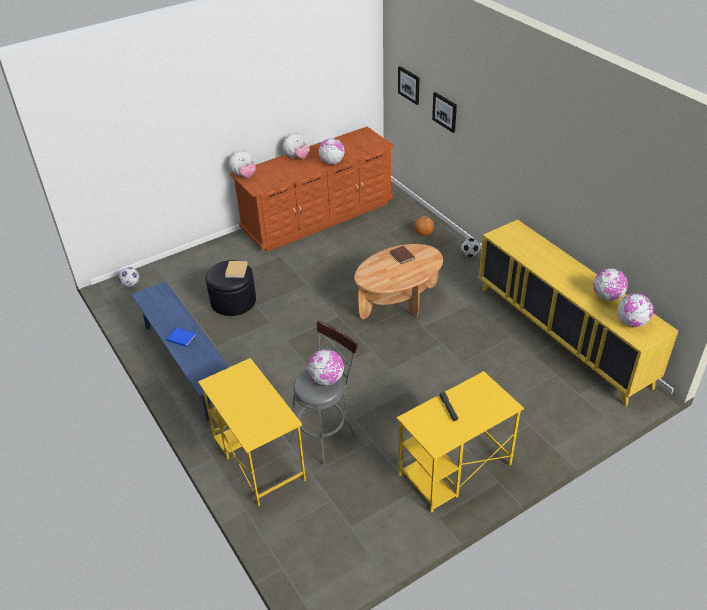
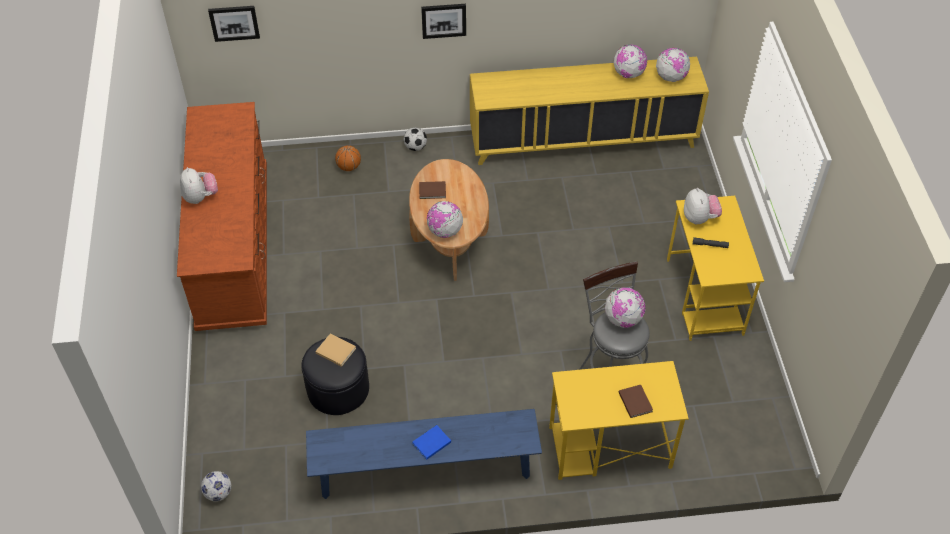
camera: 65 degrees left, 10 degrees up
(244, 176) = (196, 263): plush toy -> plush toy (699, 218)
(246, 413) = (635, 401): none -> brown book
(332, 162) = (242, 169): globe -> globe (445, 231)
(445, 112) = (315, 22): picture -> picture (443, 20)

